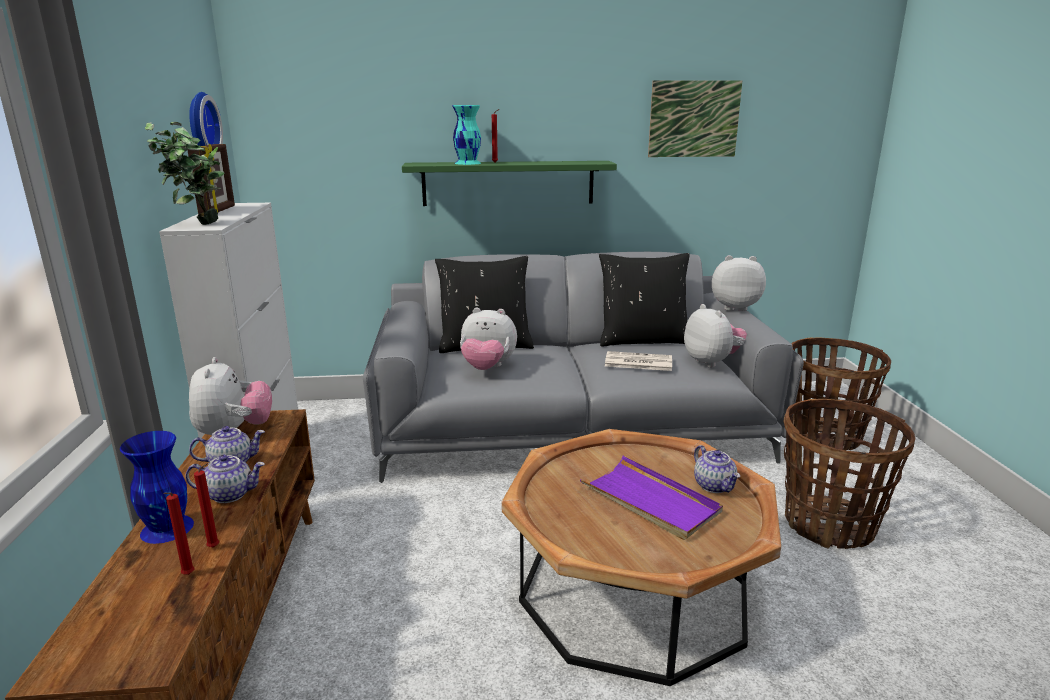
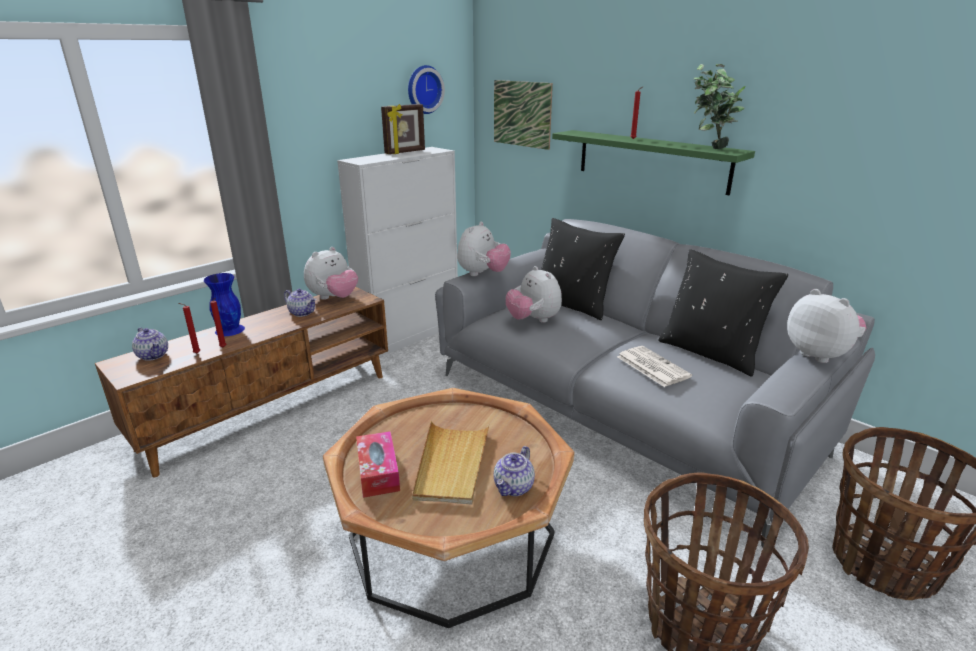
camera: 50 degrees right, 5 degrees up
(196, 225) = (361, 159): potted plant -> potted plant (708, 148)
(230, 494) = (273, 327): teapot -> teapot (153, 355)
(467, 163) = (609, 136): turquoise vase -> none
(617, 543) = (378, 472): none -> tissue box
(650, 501) = (451, 464): purple tray -> beige tray
(694, 119) = (874, 111): picture -> picture (522, 114)
(712, 362) = (729, 400): plush toy -> plush toy (482, 274)

